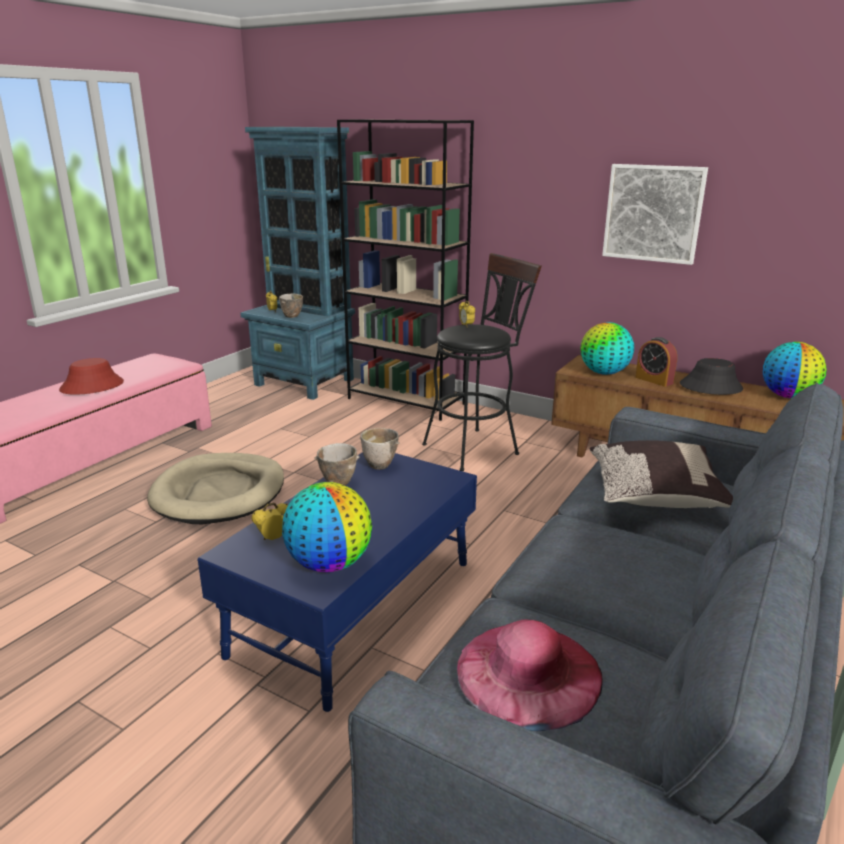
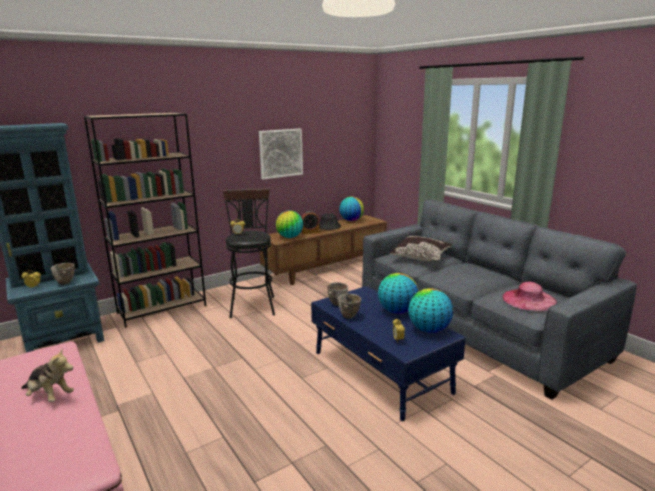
camera: 65 degrees left, 5 degrees down
(92, 386) = (49, 396): red hat -> plush toy
(219, 493) = (210, 402): beige dog bed -> none
(387, 521) = (397, 311): none -> globe

